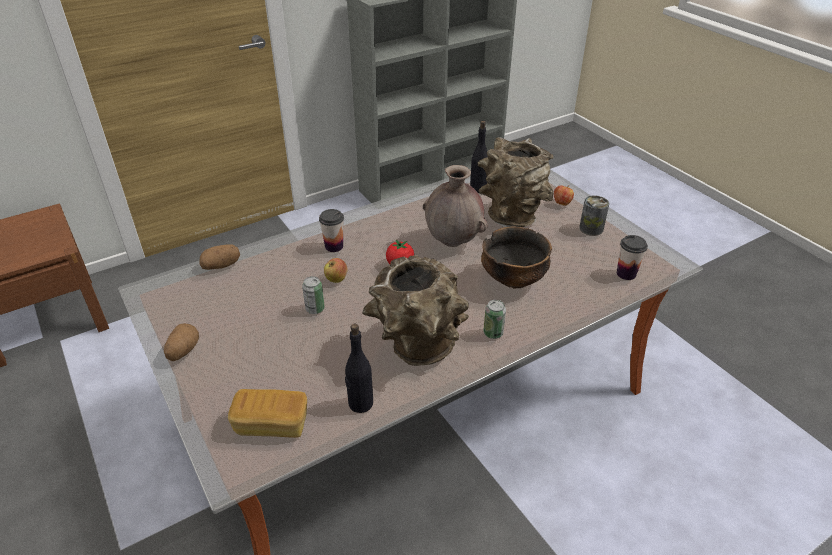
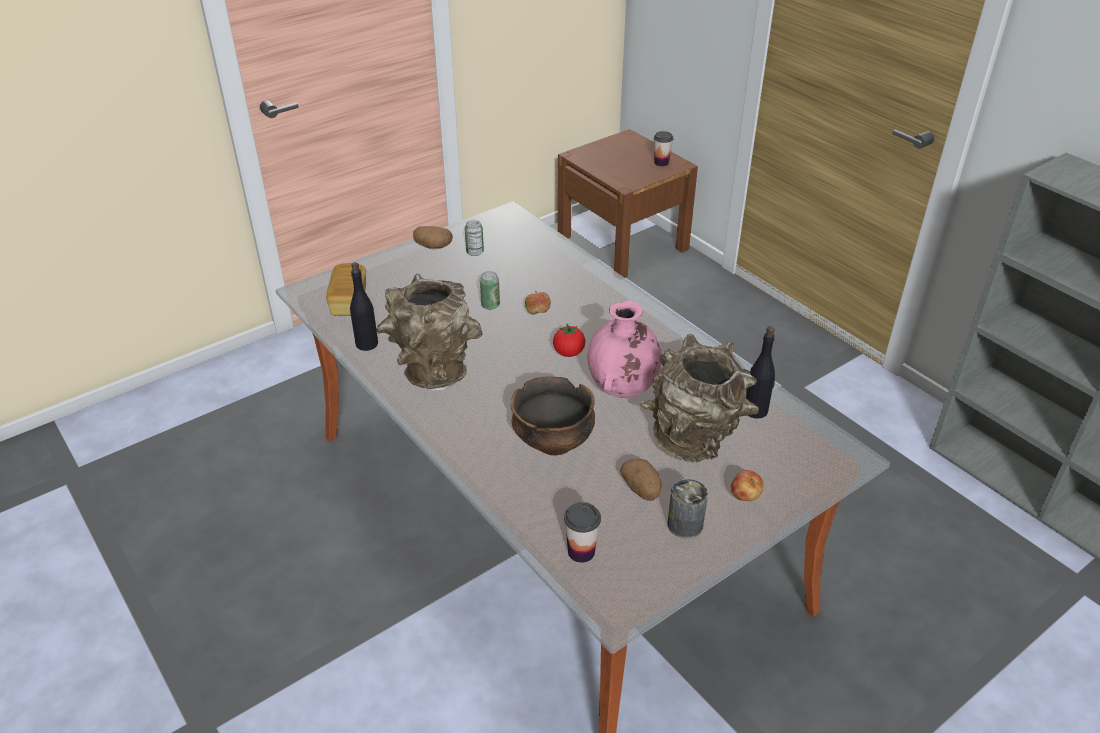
camera: 85 degrees right, 0 degrees up
(221, 265) = (549, 244): potato -> potato (642, 489)
(334, 246) = (594, 305): cup -> cup (661, 163)
(453, 241) = (622, 391): brown vase -> pink vase
(493, 333) = (458, 424): can -> can (475, 252)

